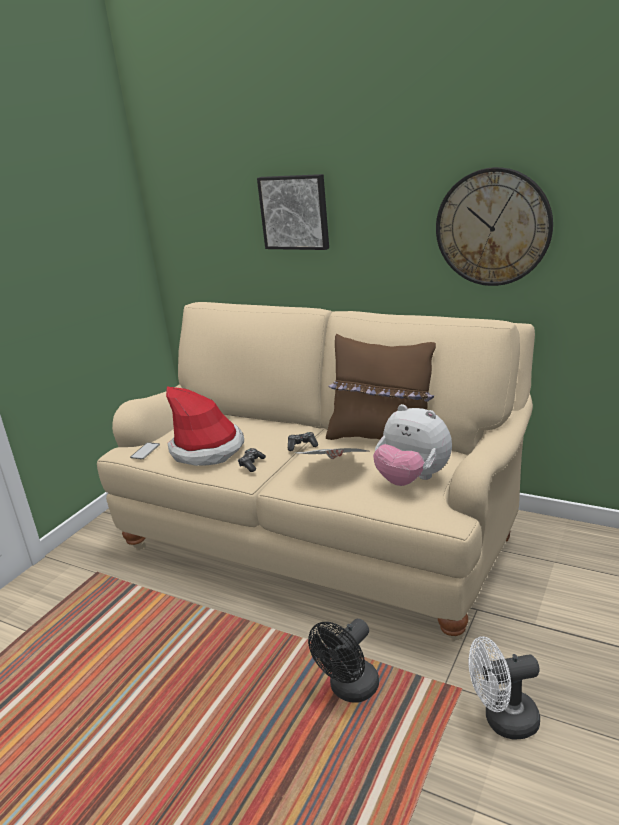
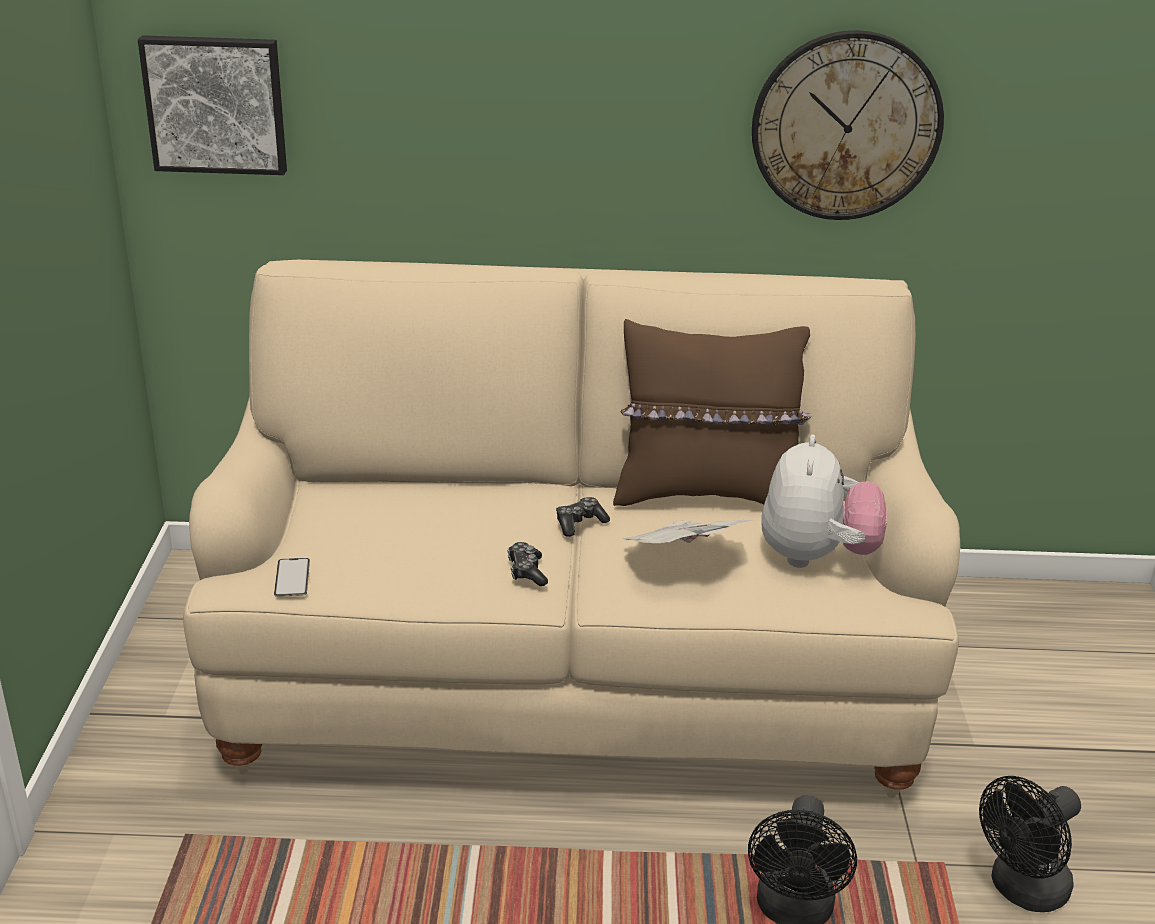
camera: 30 degrees left, 5 degrees up
(207, 449) = (421, 557): hat -> none
(295, 212) = (475, 85): picture -> picture (216, 104)
(412, 479) = (816, 557): plush toy -> plush toy turned 90 degrees counterclockwise
(503, 720) = (1021, 890): white fan -> black fan

